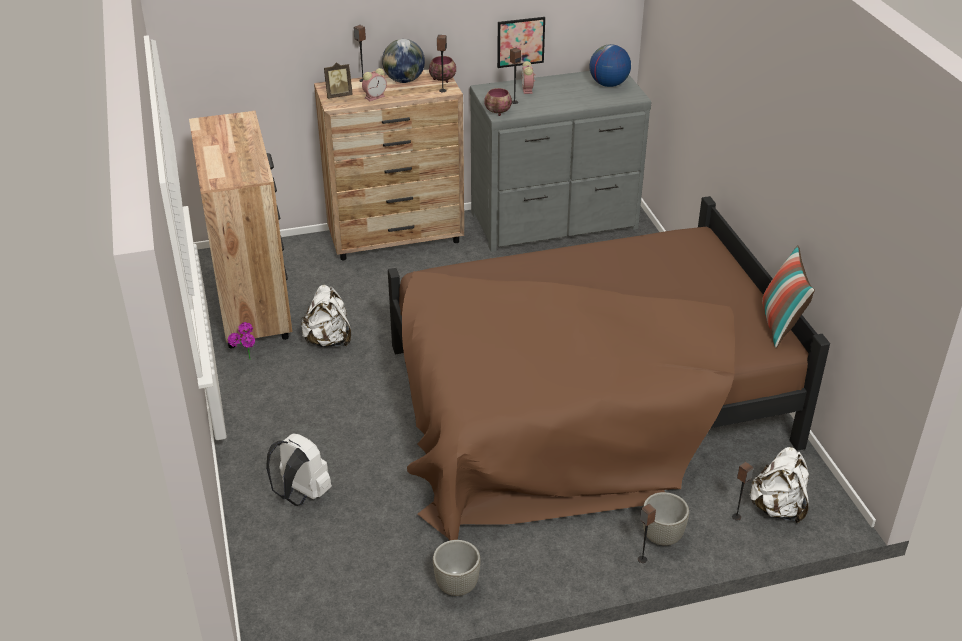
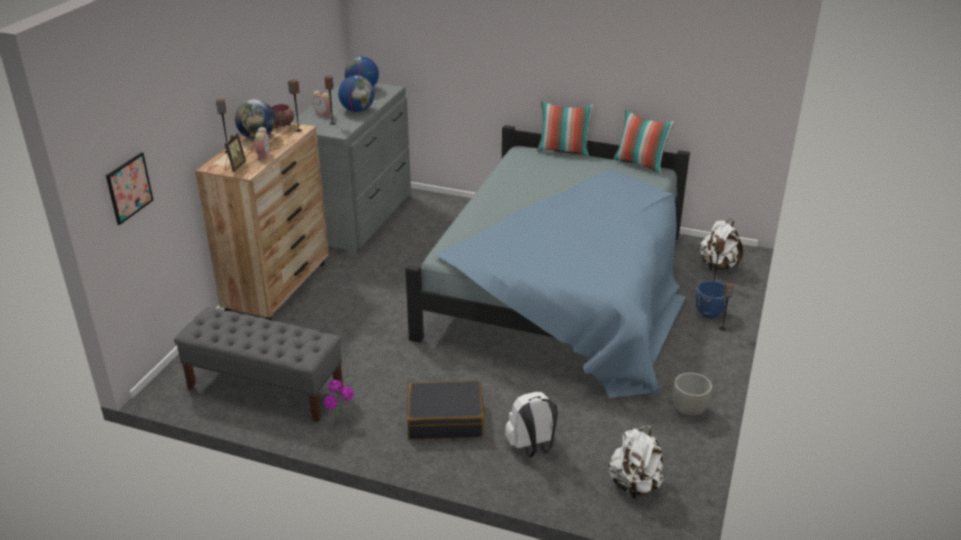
camera: 55 degrees left, 5 degrees down
(252, 304) = (265, 388): brown dresser -> grey bench
(297, 422) = (445, 419): none -> black suitcase
(328, 340) = (364, 367): white backpack -> white backpack (635, 485)
(498, 112) = (336, 133): bowl -> none
(520, 42) = (297, 79): picture -> picture (129, 188)
(560, 101) = (357, 110): none -> globe
(582, 405) = (562, 290): brown bed -> blue bed
(662, 537) = (709, 314): grey planter -> blue planter
(736, 260) = (563, 151): none -> pillow

